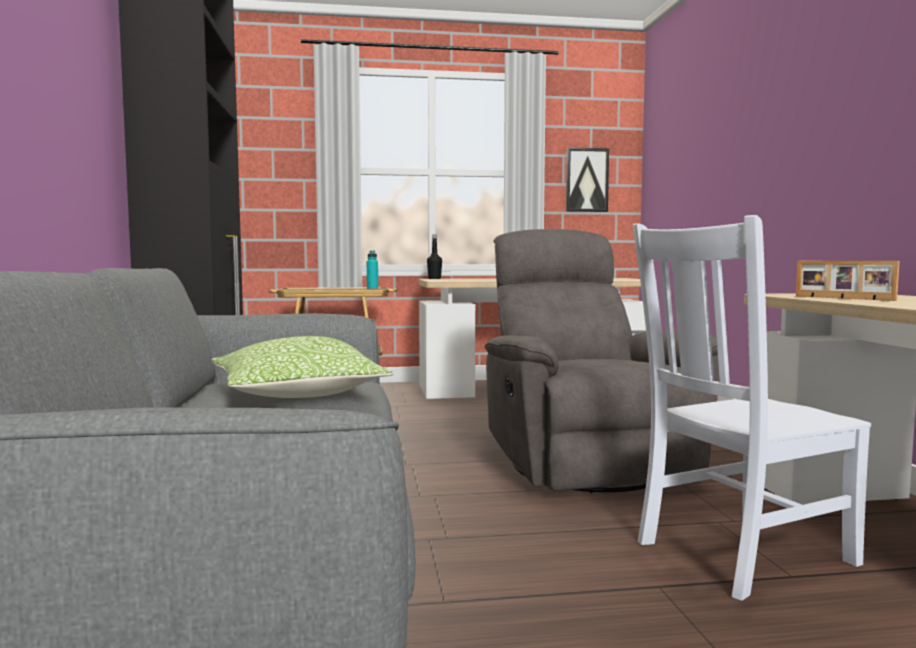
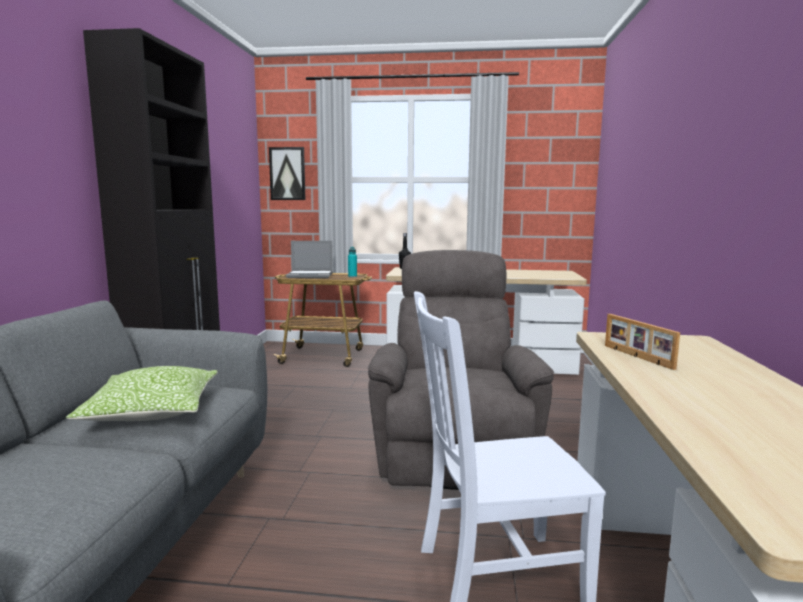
camera: 15 degrees right, 5 degrees up
(318, 288) = (311, 275): none -> laptop
(586, 180) = (544, 184): picture -> picture (287, 173)

